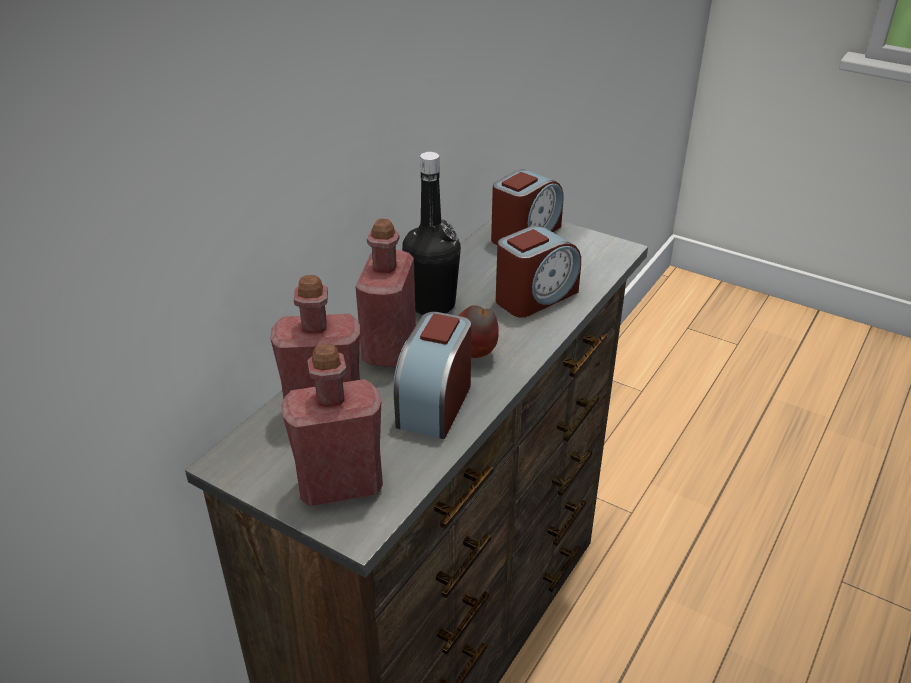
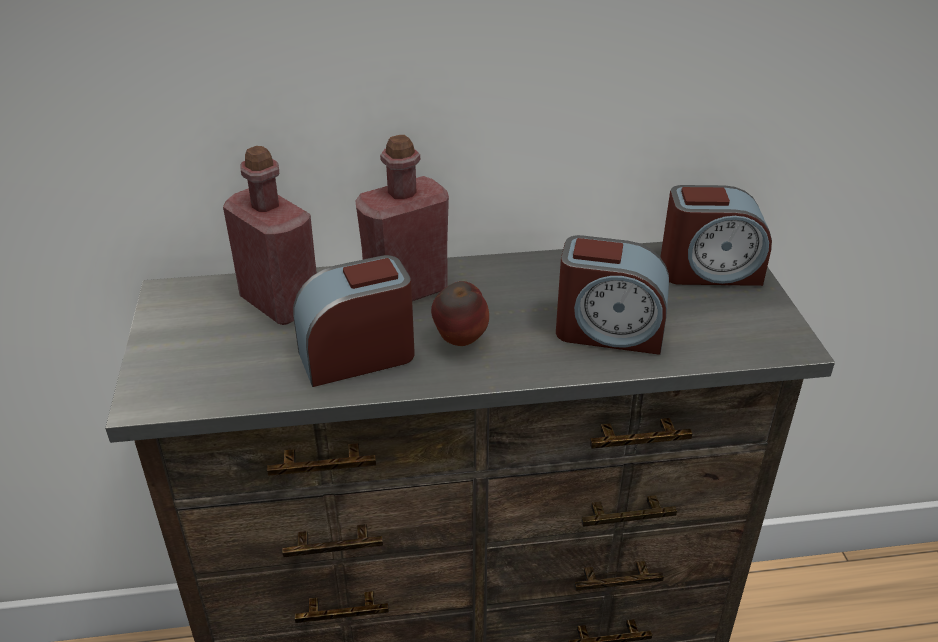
camera: 50 degrees right, 0 degrees up
(340, 485) = (192, 362): red bottle -> none
(432, 304) = (505, 278): black bottle -> none

